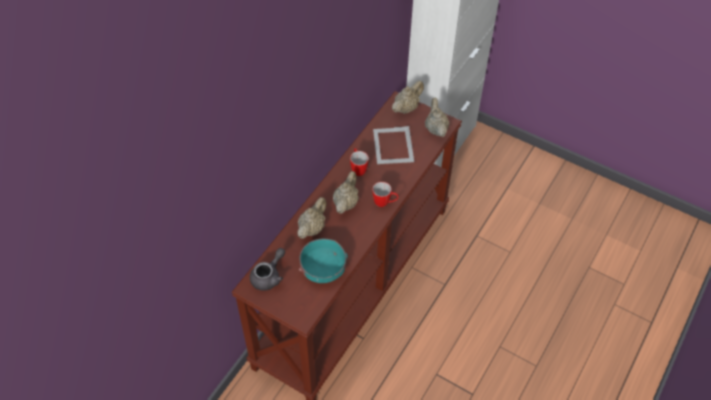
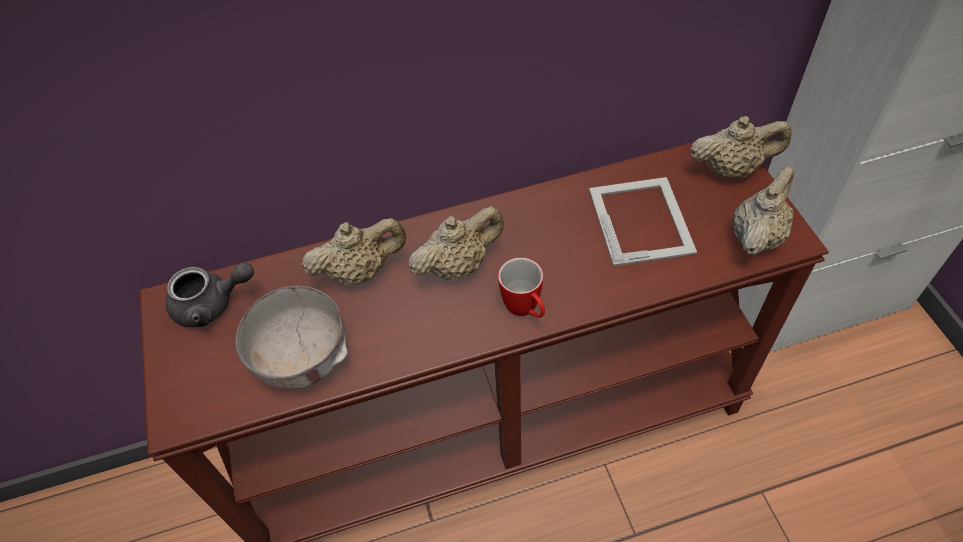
camera: 45 degrees right, 0 degrees up
(323, 269) = (300, 354): turquoise bowl -> grey bowl
(358, 168) = (540, 220): mug -> none
(392, 146) = (641, 219): picture frame -> picture frame turned 135 degrees clockwise

